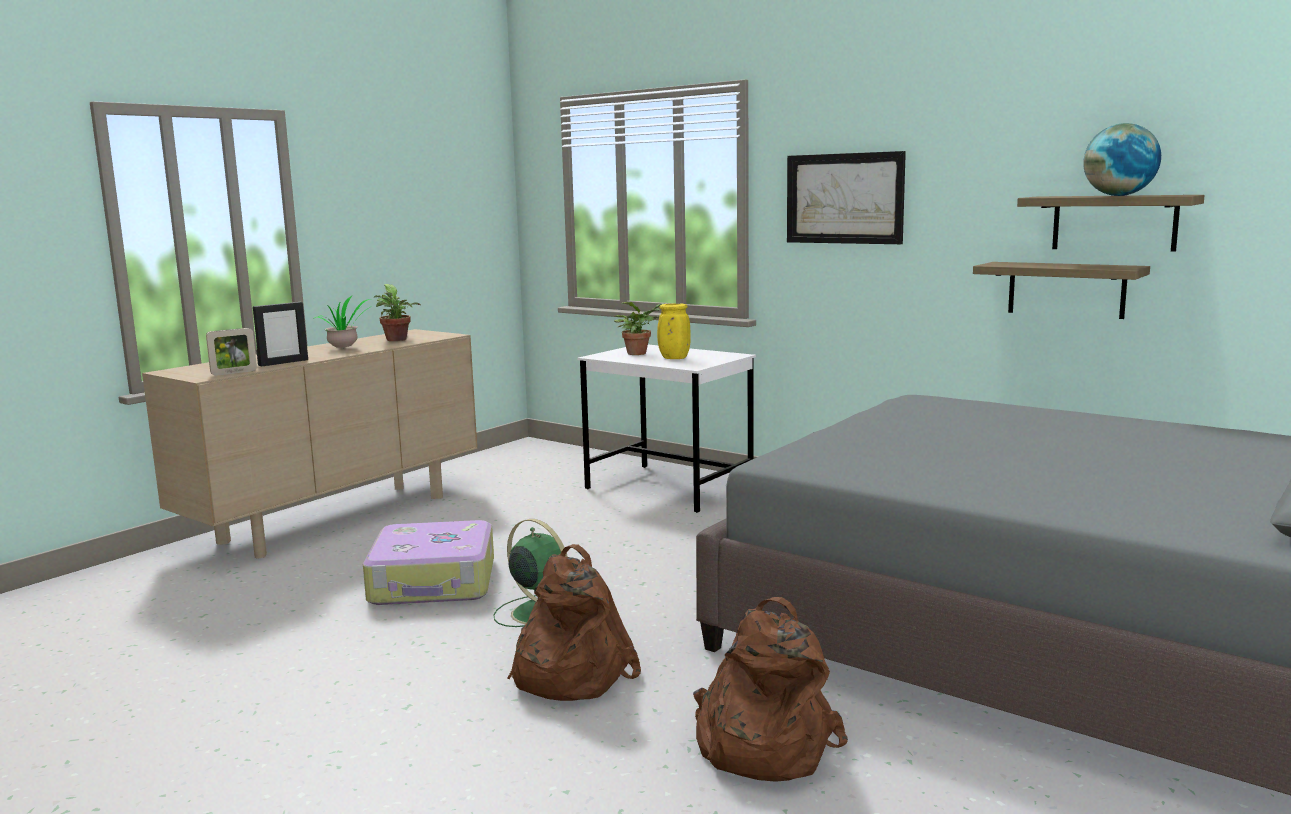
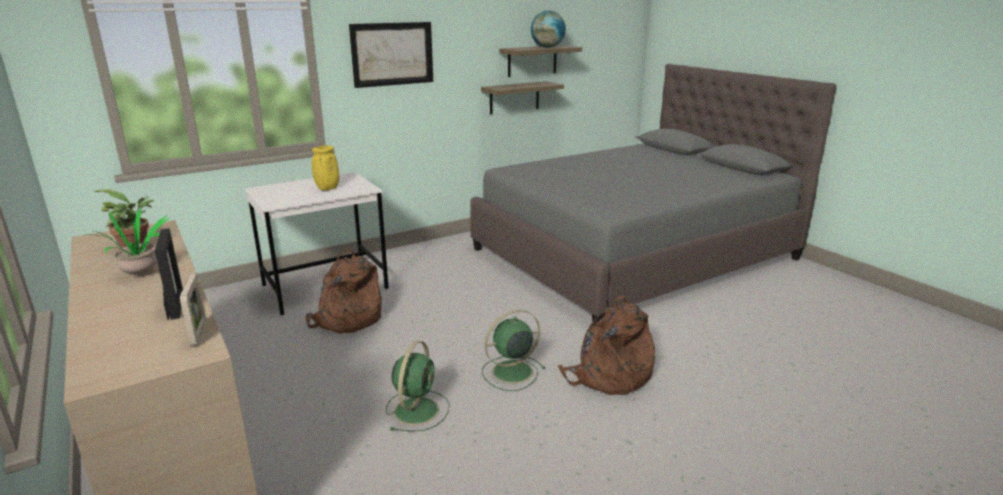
camera: 70 degrees left, 10 degrees up
(434, 582) = (417, 409): suitcase -> green fan
(639, 353) = (286, 193): potted plant -> none
(760, 745) = (704, 338): brown backpack -> brown backpack (347, 319)

